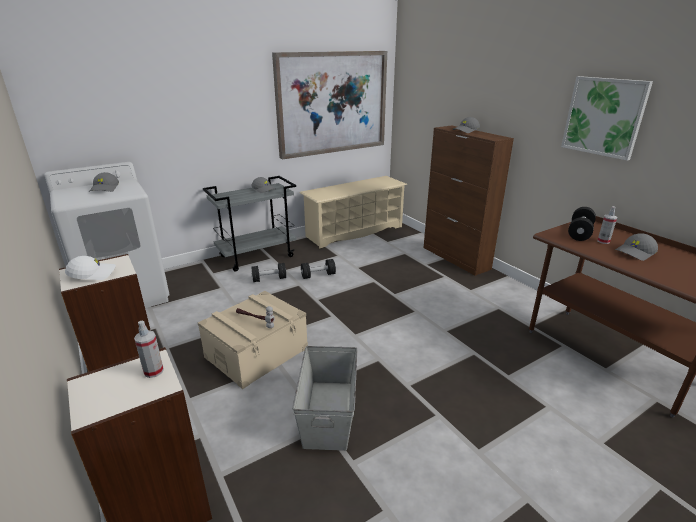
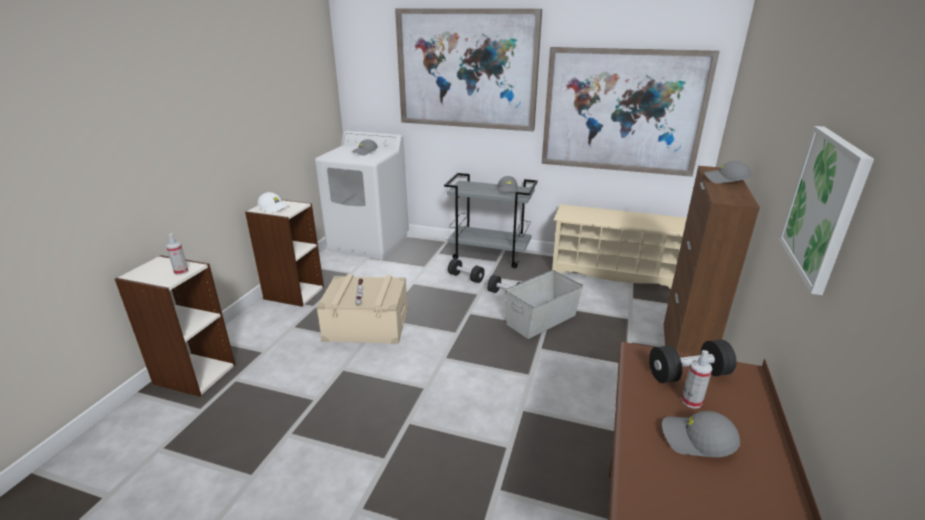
camera: 50 degrees right, 0 degrees up
(195, 79) = (467, 69): none -> picture
(329, 413) = (332, 394): grey storage box -> grey storage box (542, 320)

